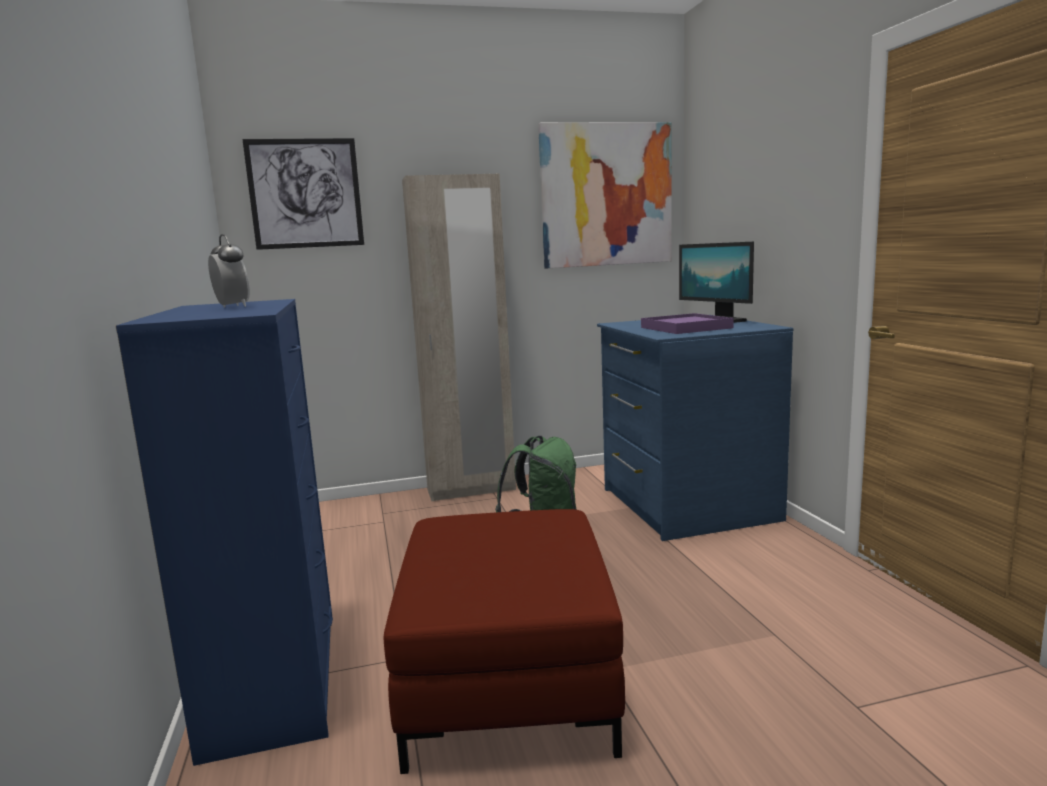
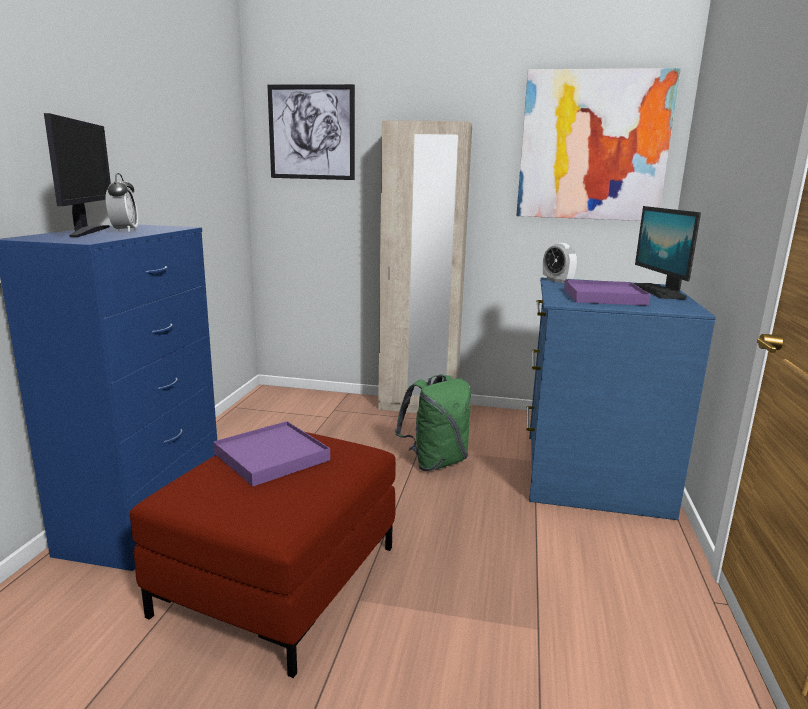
camera: 25 degrees right, 5 degrees up
(190, 311) = (87, 231): none -> monitor
(477, 541) = (271, 457): none -> purple tray
(619, 323) = (557, 281): none -> alarm clock

